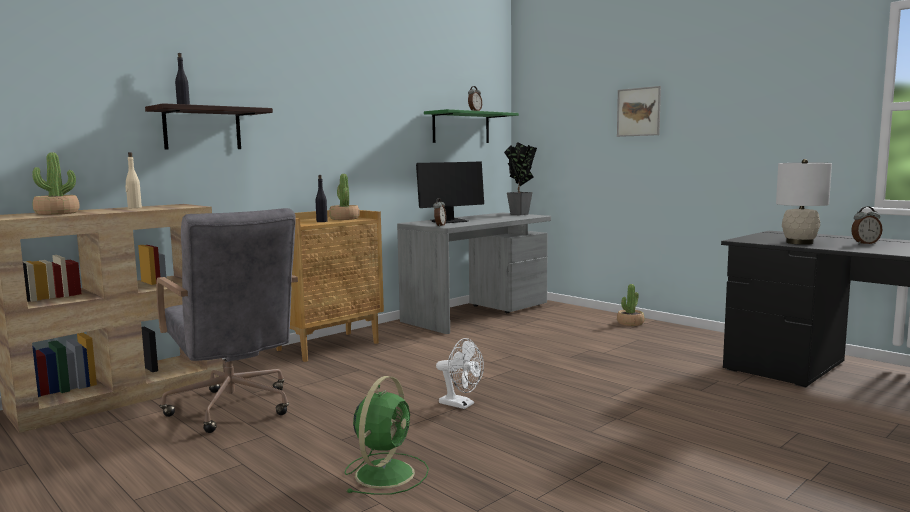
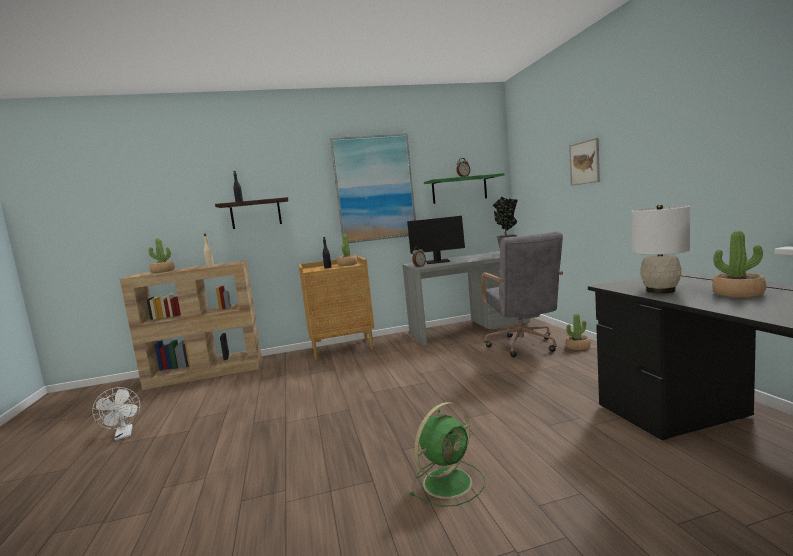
camera: 30 degrees right, 0 degrees up
(234, 410) = (235, 391): grey office chair -> grey office chair (523, 347)
(367, 112) = (374, 188): none -> picture
(386, 473) = (239, 455): green fan -> green fan (449, 481)
(461, 404) = (352, 408): white fan -> white fan (124, 435)
(865, 243) = (738, 294): alarm clock -> potted plant

